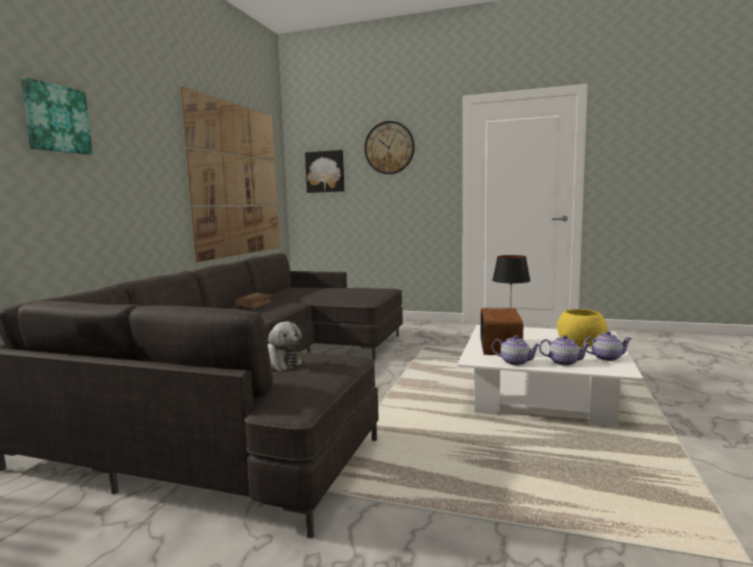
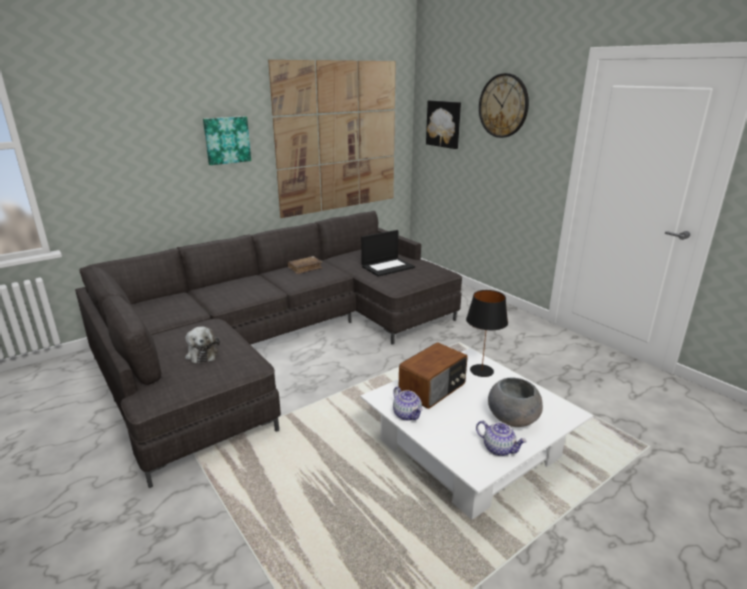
camera: 35 degrees right, 15 degrees up
(56, 119) = (140, 117): picture -> picture (227, 140)
(333, 292) = (388, 267): none -> laptop
(564, 362) = (447, 435): teapot -> none
(581, 344) = (513, 419): yellow bowl -> grey bowl

